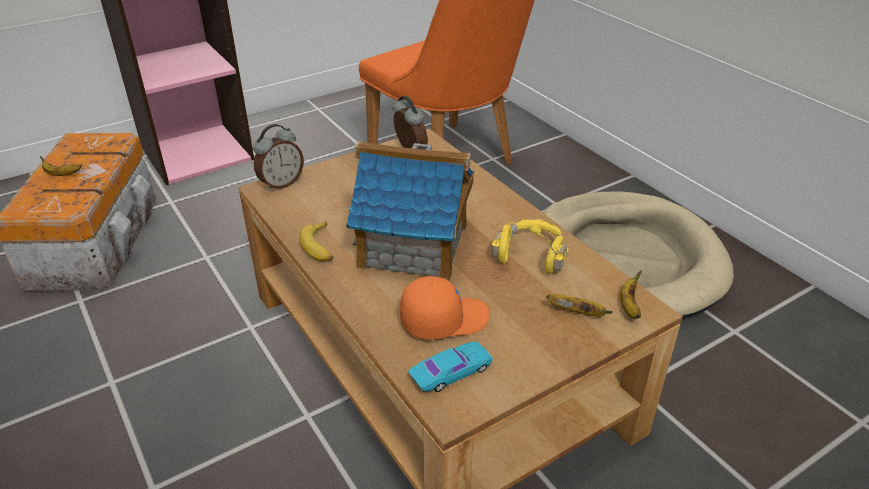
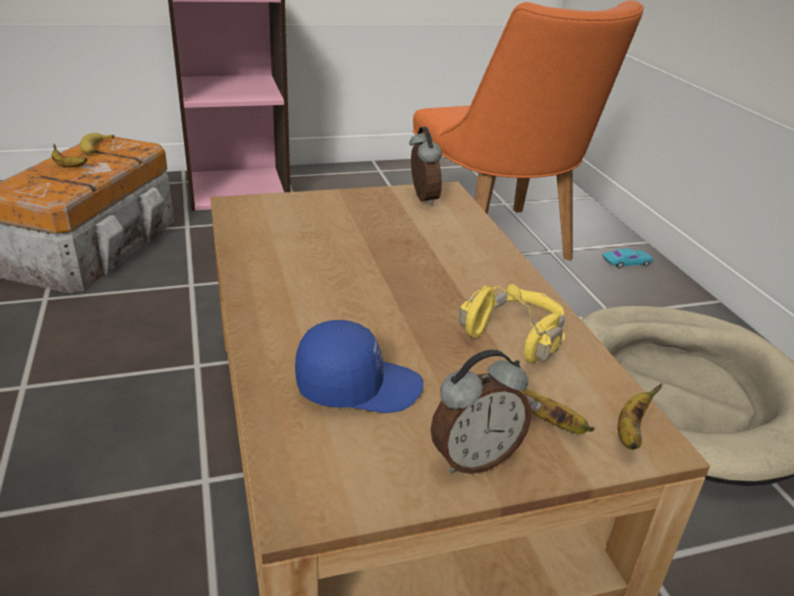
camera: 15 degrees right, 5 degrees down
(281, 183) = (257, 202): alarm clock -> alarm clock (473, 458)
(320, 247) = (257, 272): banana -> banana (96, 148)
(414, 246) = (370, 294): toy house -> none
(444, 319) = (358, 385): orange cap -> blue cap
(450, 372) = (328, 455): turquoise toy car -> turquoise toy car (626, 262)

